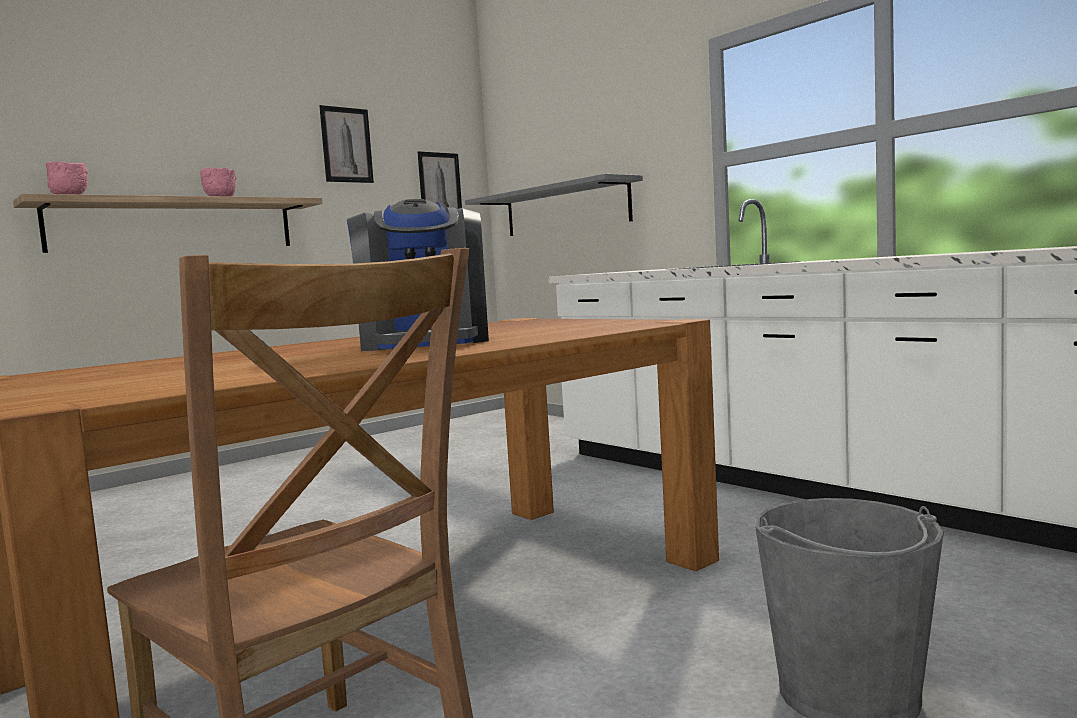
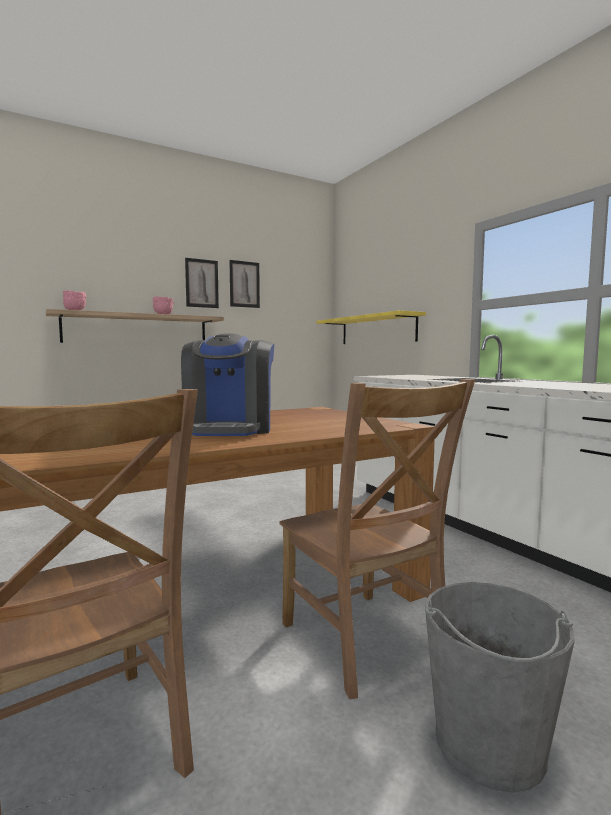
camera: 10 degrees right, 0 degrees up
(440, 186) = (301, 311): picture -> picture (202, 283)
(565, 209) = (377, 330): grey shelf -> yellow shelf
(654, 621) = (365, 642): none -> brown chair

